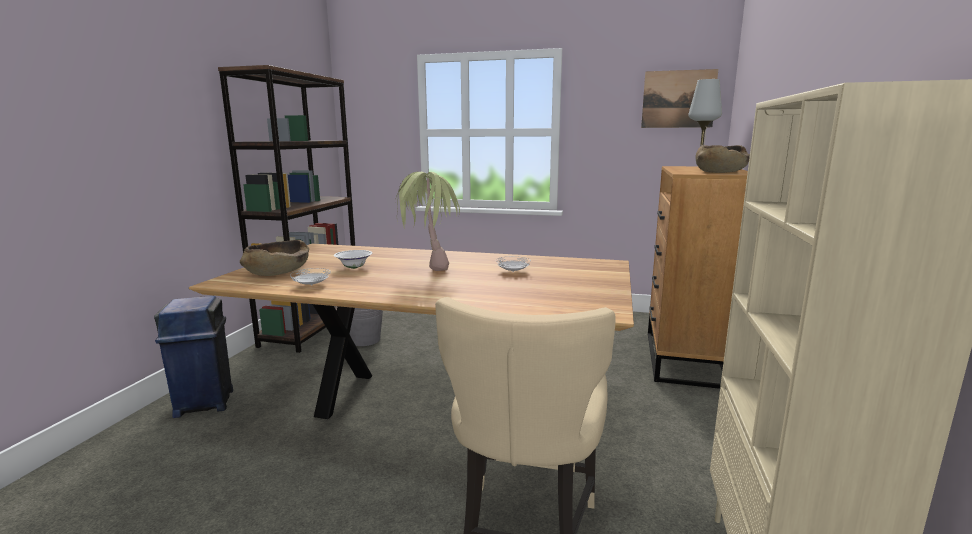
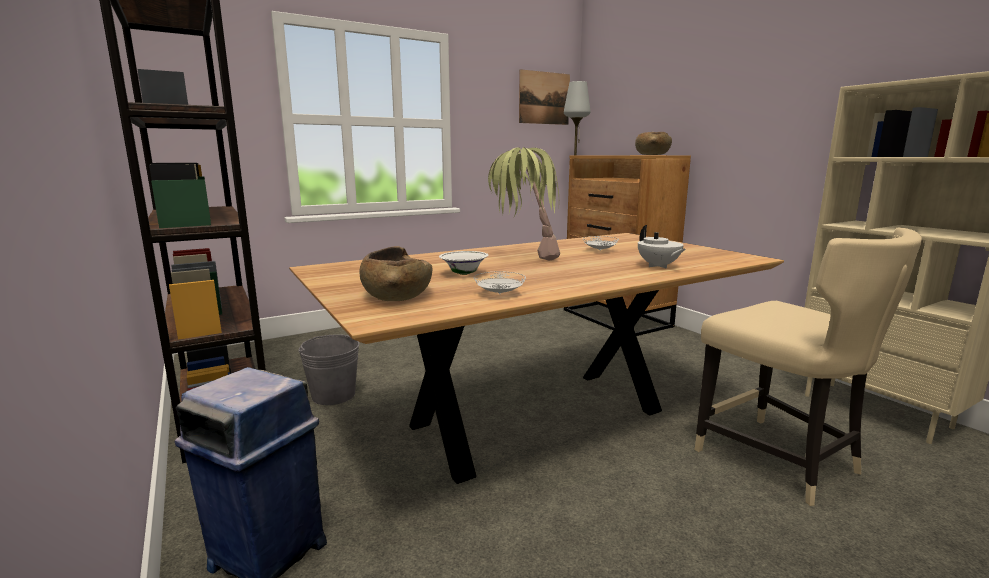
camera: 45 degrees left, 0 degrees up
(485, 295) = (658, 266): none -> white teapot

